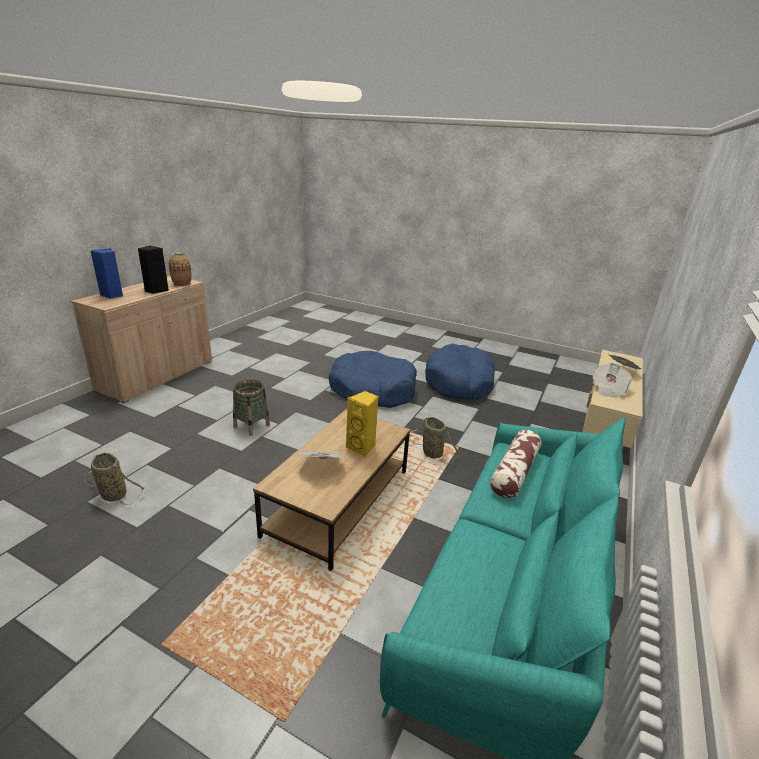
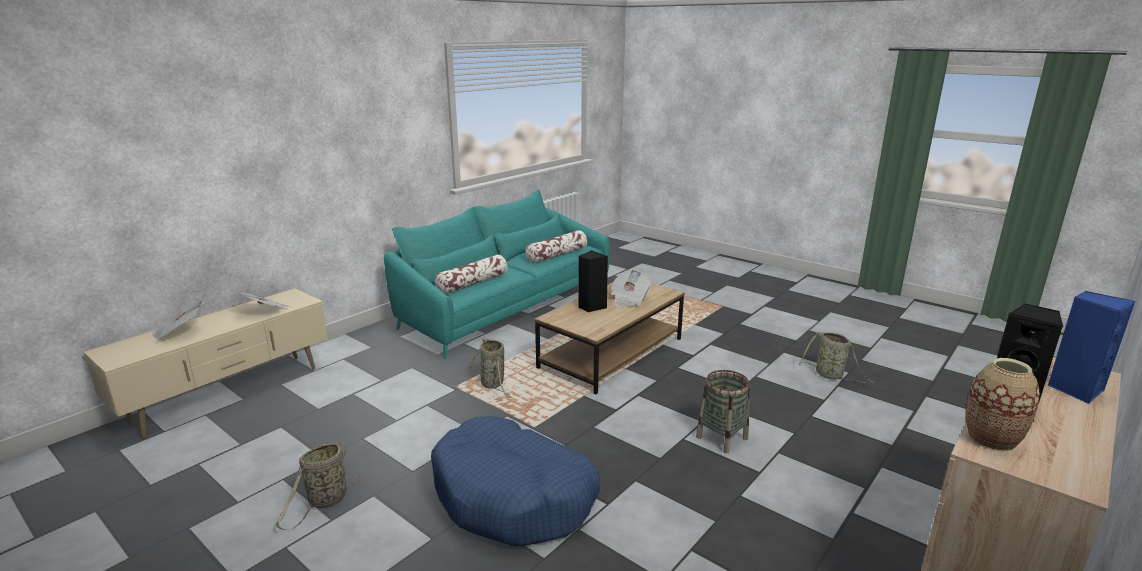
camera: 165 degrees left, 5 degrees down
(362, 448) = (591, 307): yellow speaker -> black speaker
(459, 382) = (326, 501): blue dog bed -> basket
(462, 572) = (557, 255): none -> pillow

